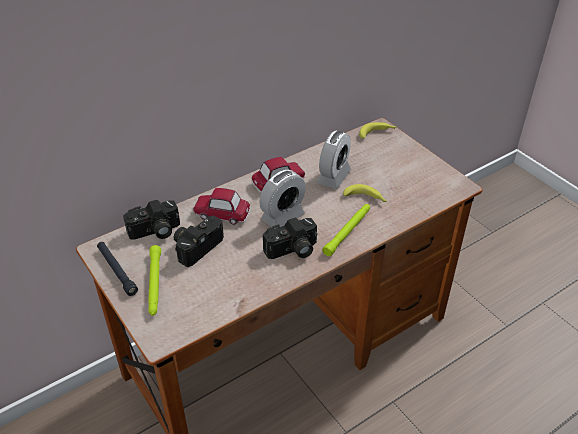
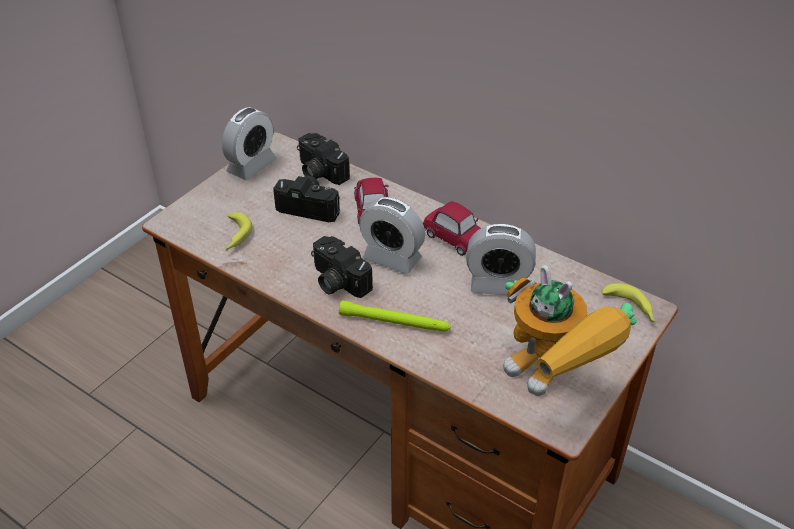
camera: 70 degrees right, 0 degrees up
(116, 271) = (251, 166): black flashlight -> alarm clock
(154, 284) = (243, 195): green flashlight -> none
(365, 198) = (470, 326): banana -> banana (234, 237)
(425, 179) = (554, 382): none -> toy robot

